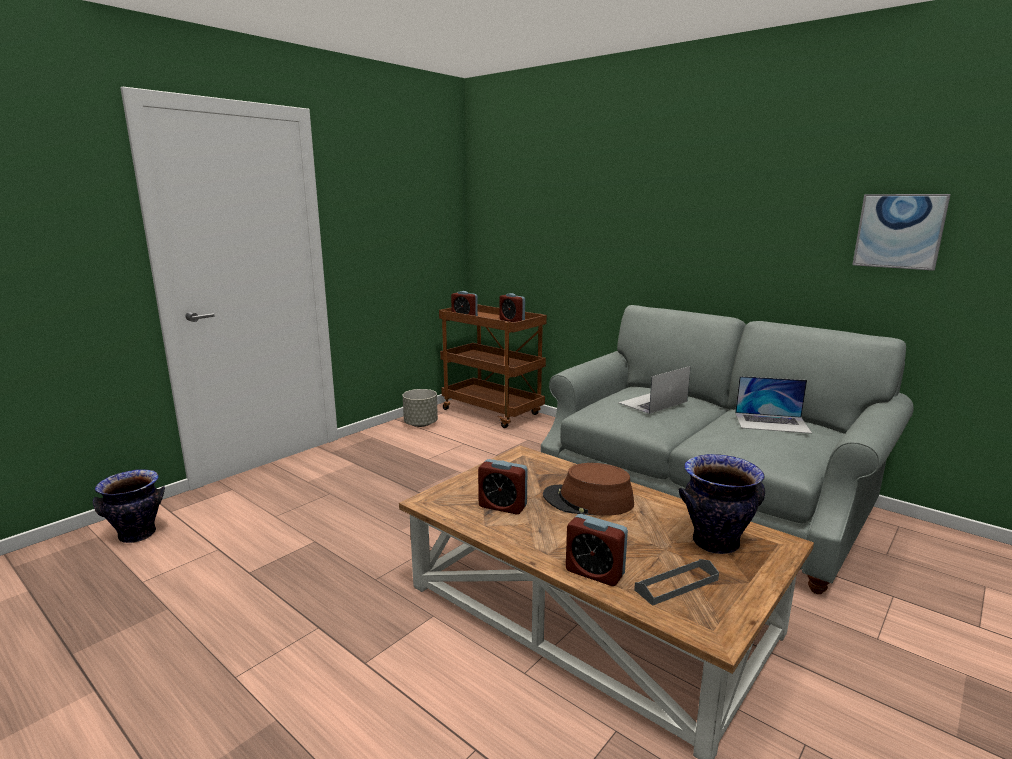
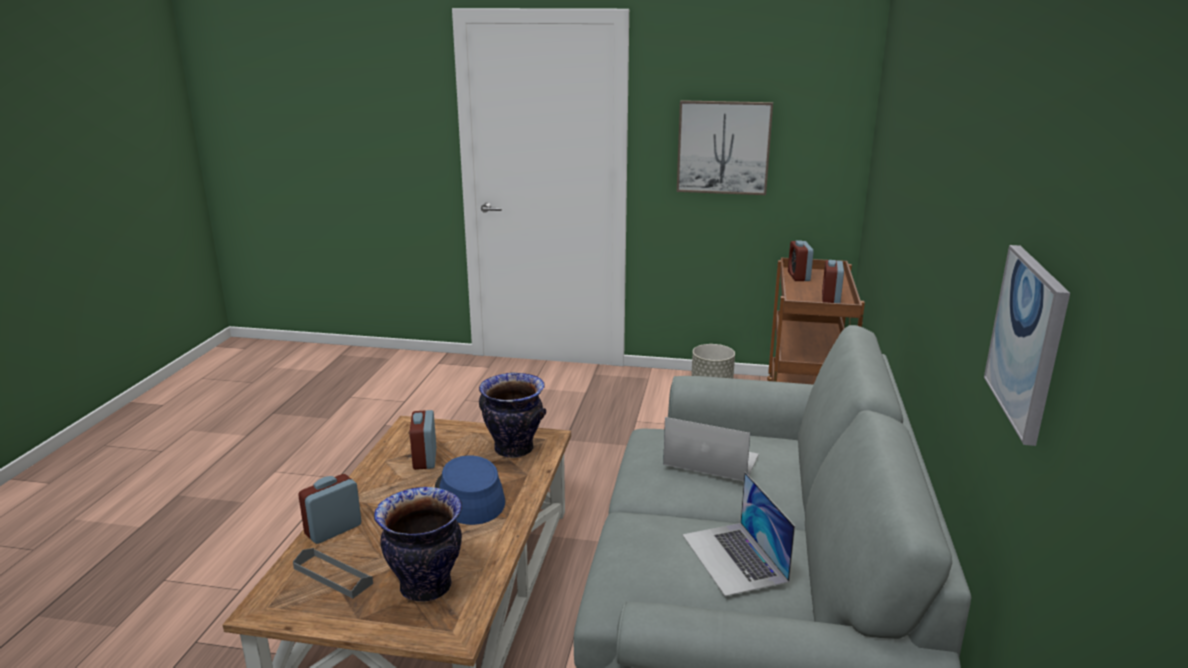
camera: 60 degrees right, 5 degrees up
(137, 535) = (399, 368): vase -> vase (513, 450)
(388, 230) = (723, 147): none -> picture
(588, 501) = (468, 497): brown hat -> blue hat
(594, 572) = (333, 530): alarm clock -> alarm clock turned 45 degrees clockwise

